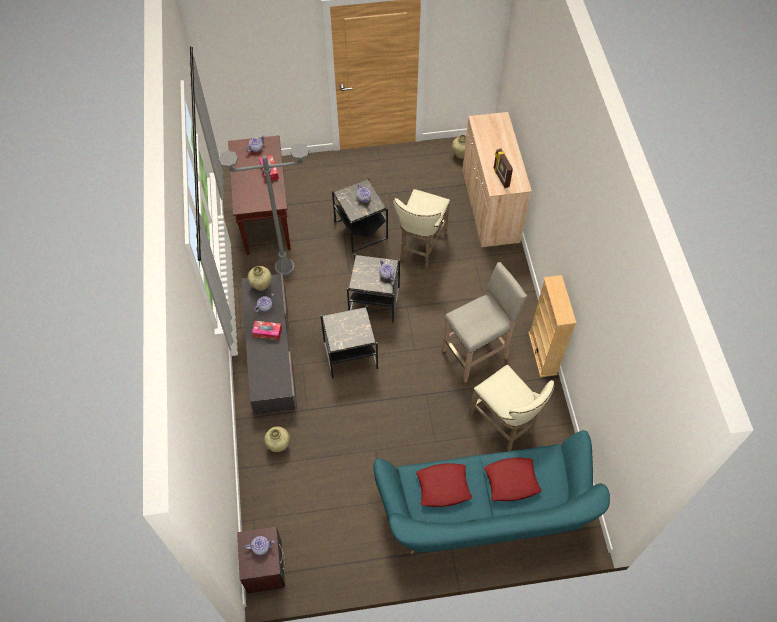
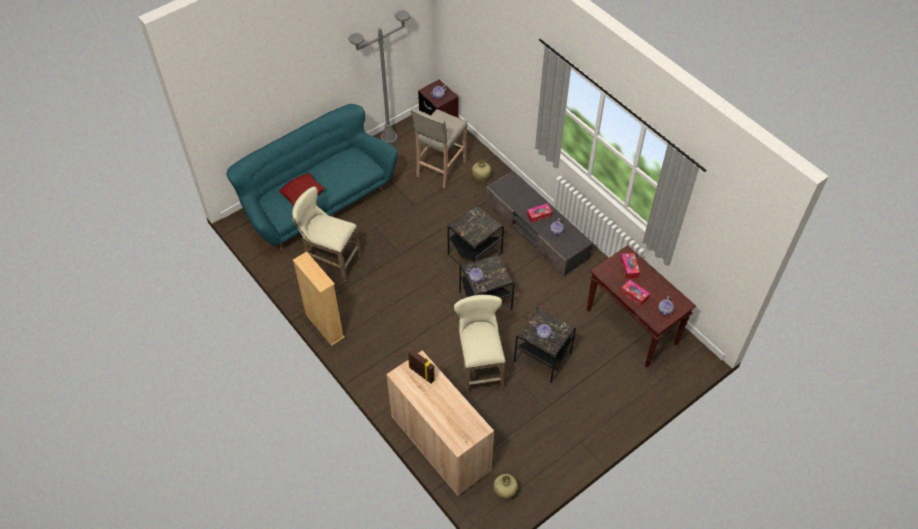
camera: 150 degrees right, 5 degrees down
(251, 194) = (629, 268): none -> tissue box
(261, 285) = (573, 244): beige vase -> none
(285, 267) = (579, 294): grey floor lamp -> grey floor lamp (389, 137)
(443, 487) = (347, 170): red pillow -> none
(476, 354) = (378, 300): beige stool -> beige stool (440, 169)

